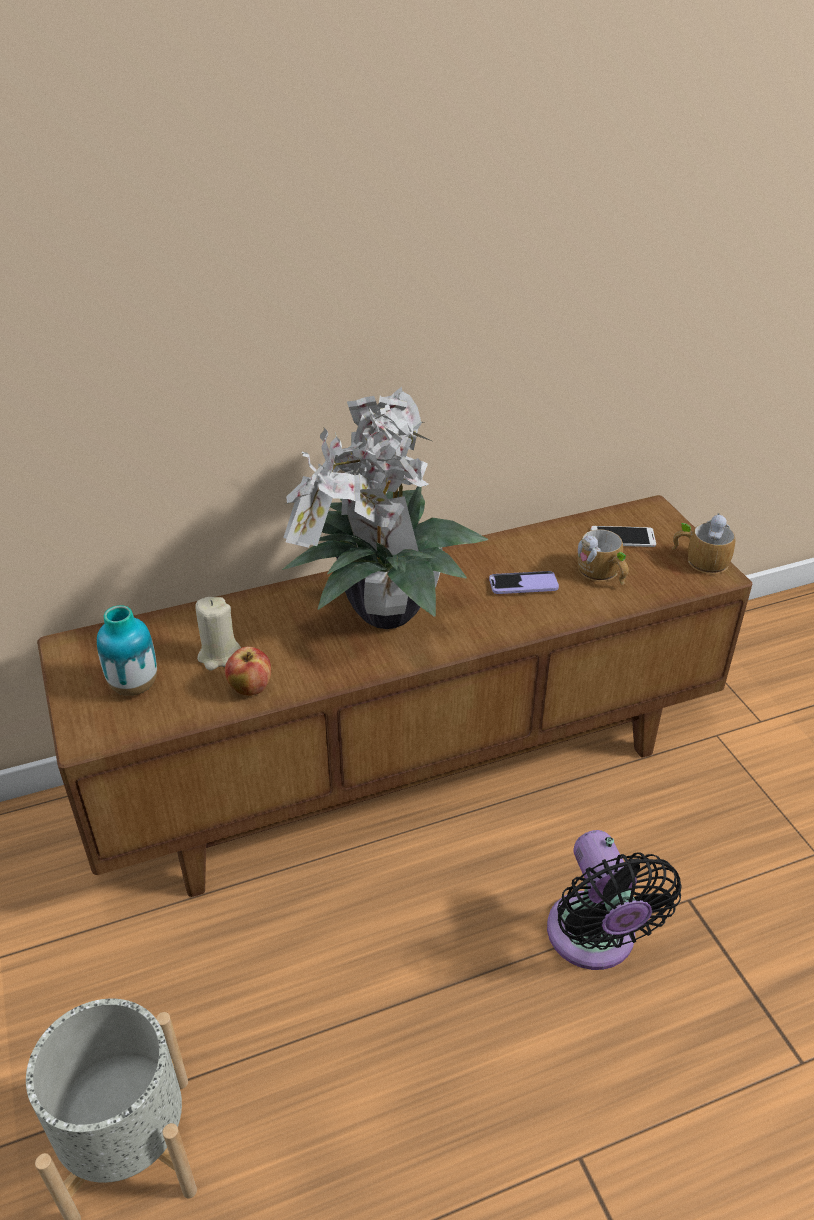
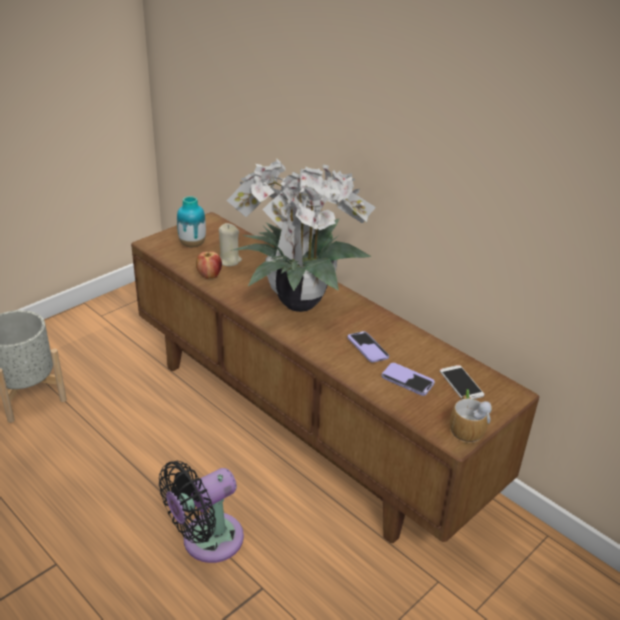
camera: 65 degrees right, 5 degrees down
(602, 574) = (407, 380): mug -> phone

